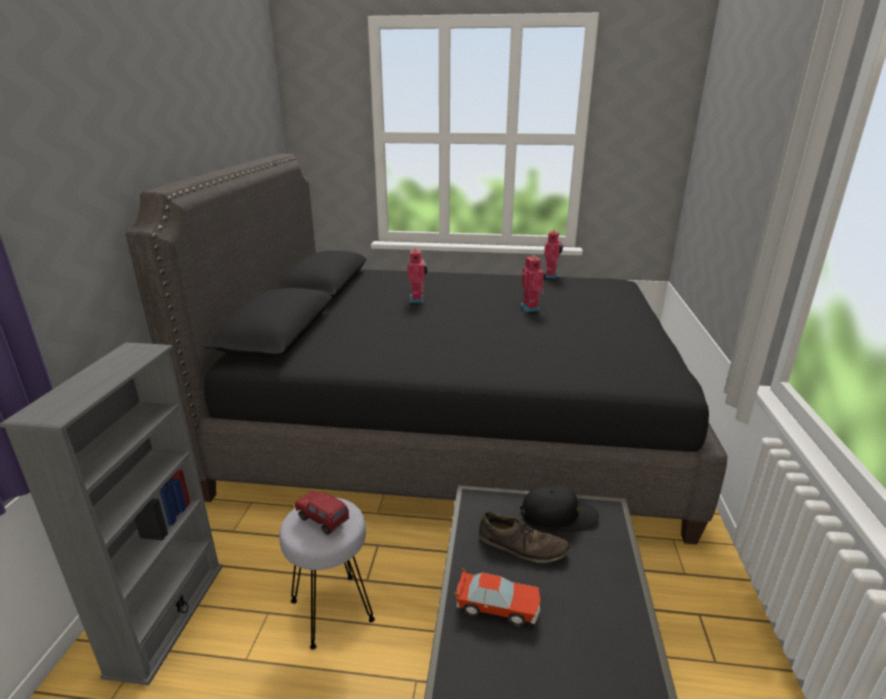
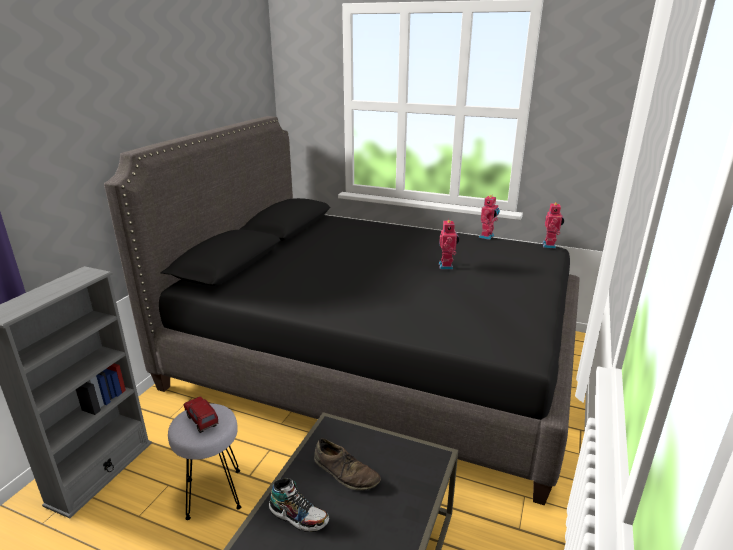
camera: 15 degrees right, 0 degrees up
(418, 299) = (354, 248): toy robot -> toy robot (550, 245)
(498, 606) = (299, 516): toy car -> shoe
(558, 516) = (390, 454): black cap -> none

